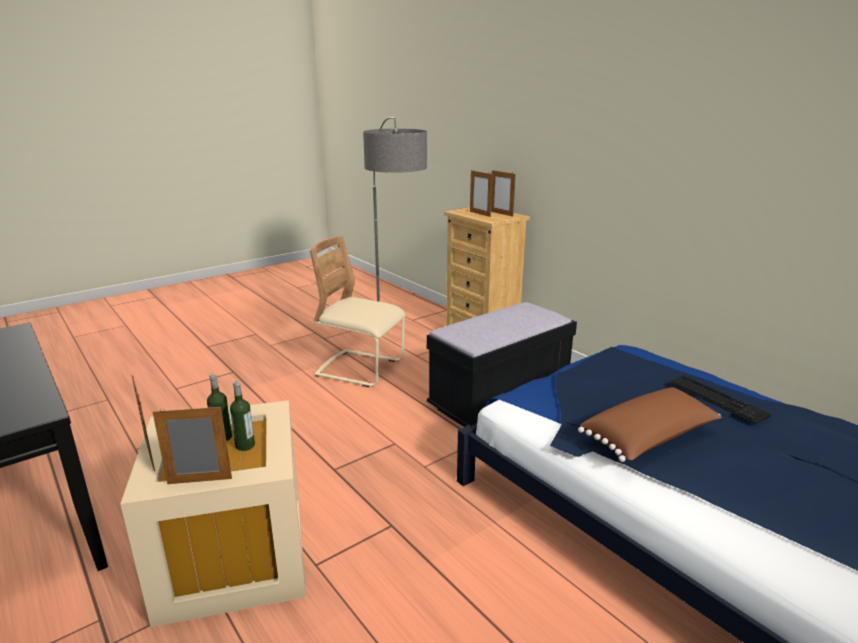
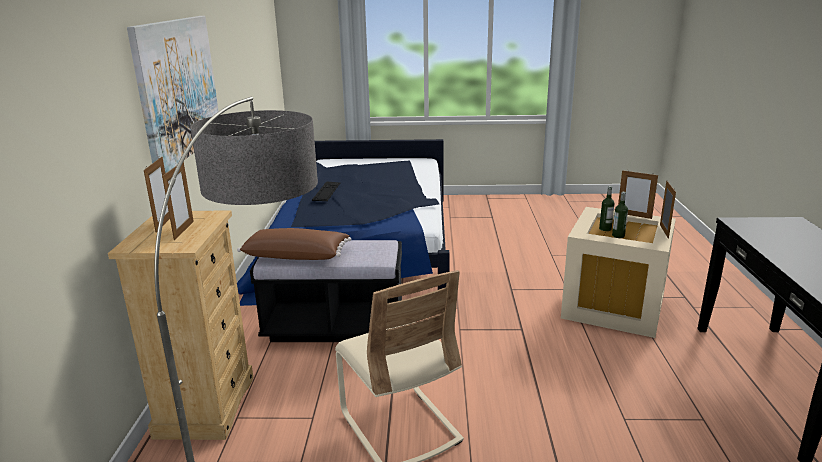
camera: 140 degrees left, 0 degrees up
(615, 150) = (179, 89): none -> picture
(649, 439) = (393, 193): brown pillow -> brown pillow (296, 255)

